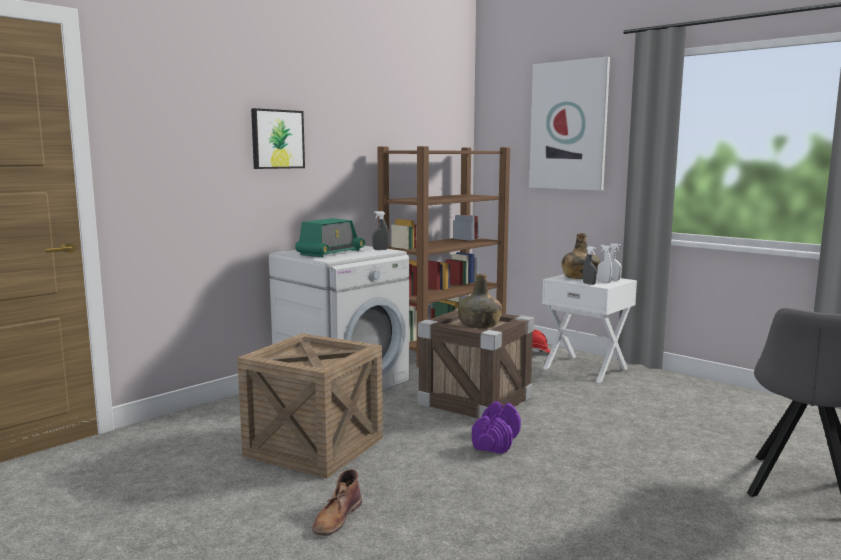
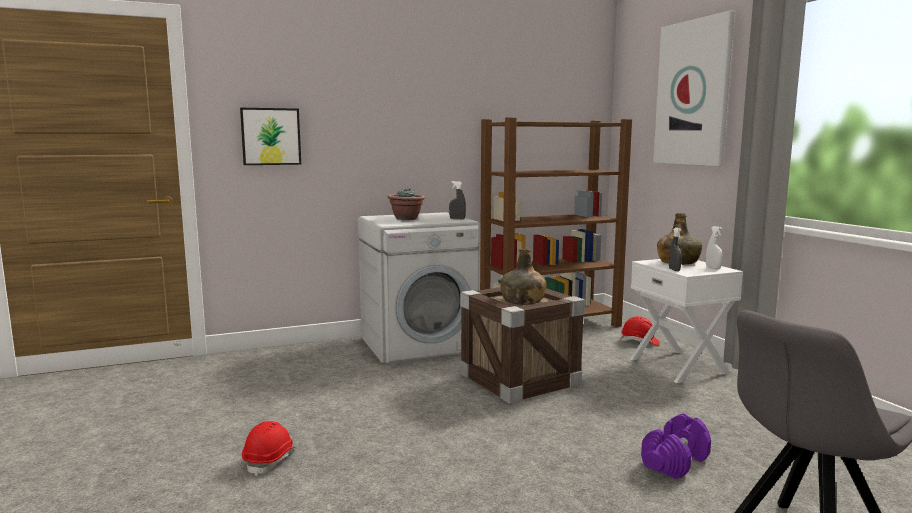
camera: 25 degrees right, 0 degrees up
(277, 139) = (369, 112): picture -> picture (271, 136)
(314, 446) = (328, 395): crate -> none
(330, 252) = (406, 219): radio -> potted plant
(337, 517) = (270, 460): brown boot -> red hard hat
(496, 442) = (491, 423): purple dumbbell -> purple dumbbell (675, 462)
(604, 282) = (696, 269): white spray bottle -> none

